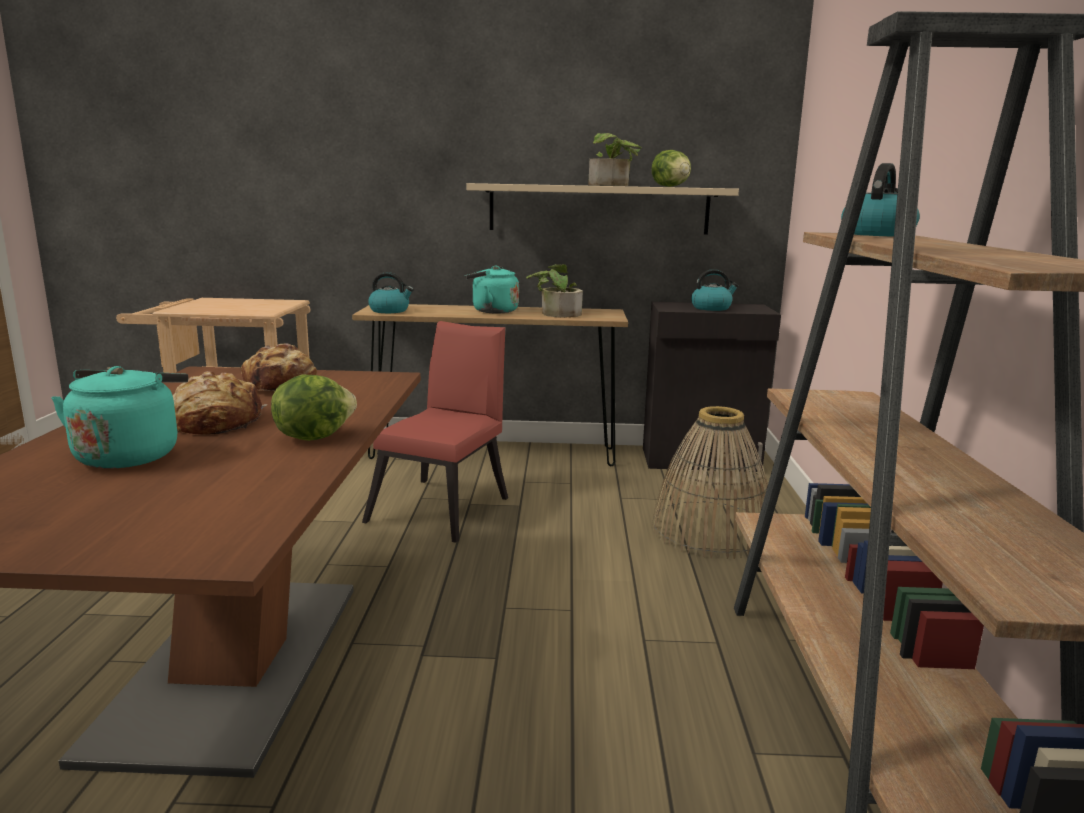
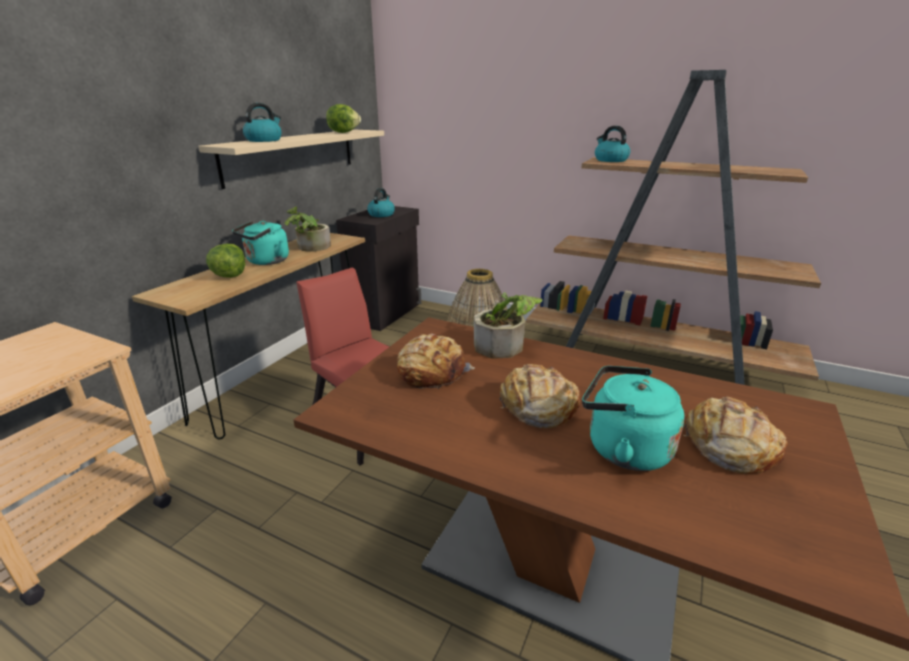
camera: 65 degrees left, 10 degrees up
(127, 500) = (728, 446): none -> bread
(313, 436) = (590, 370): lettuce -> lettuce (229, 276)
(390, 311) = (196, 293): kettle -> kettle (264, 140)
(612, 185) = (313, 136): potted plant -> potted plant (505, 346)

